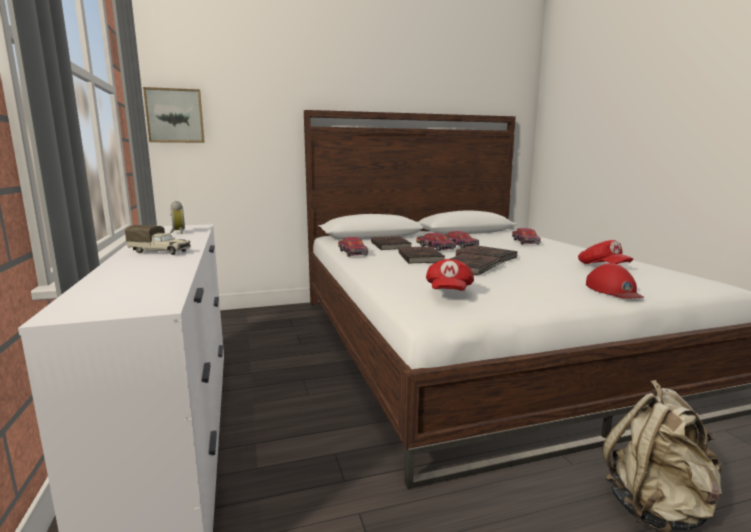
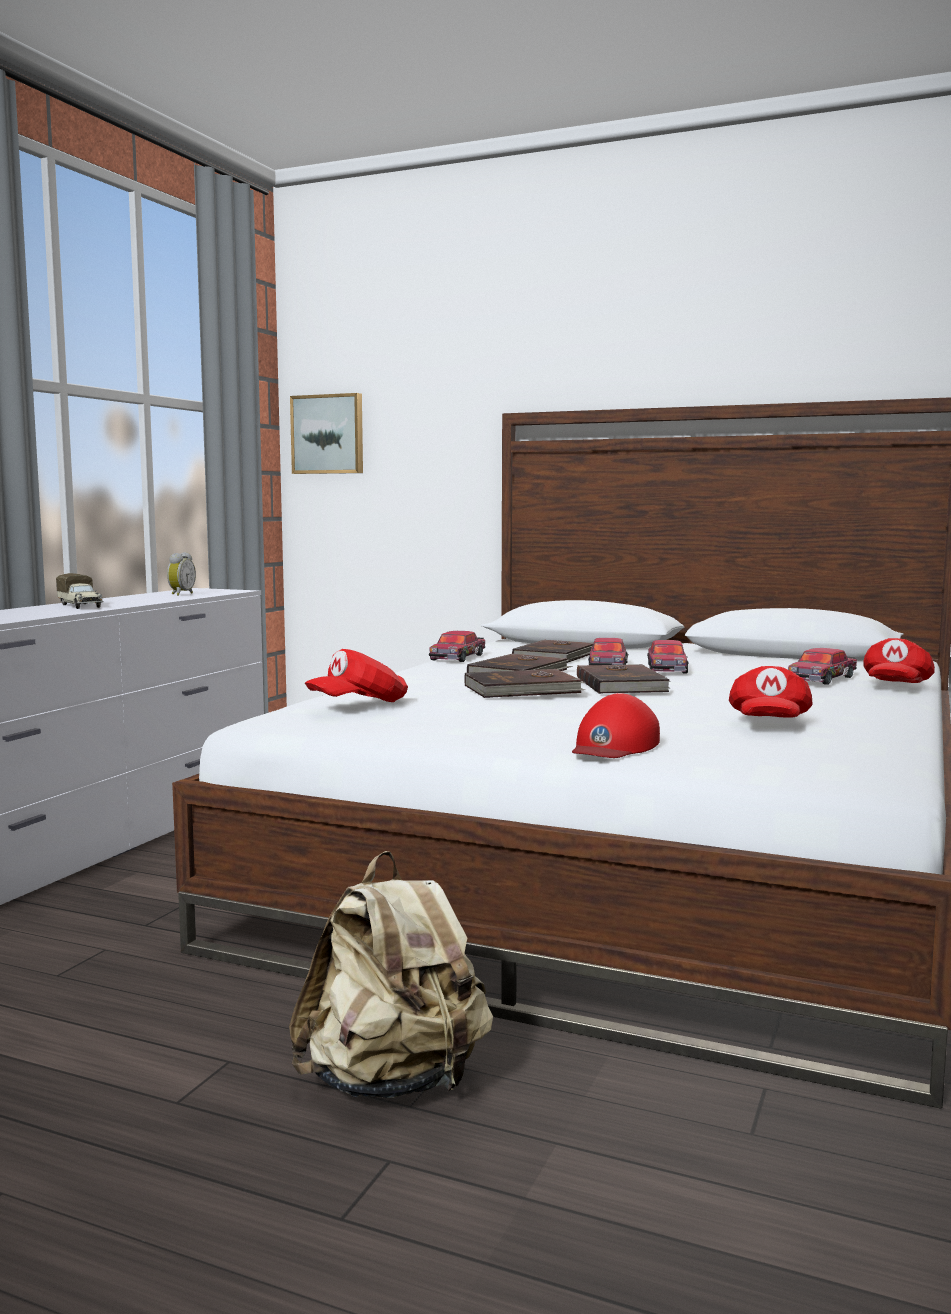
camera: 40 degrees right, 5 degrees down
(554, 241) = (896, 686): none -> red cap

